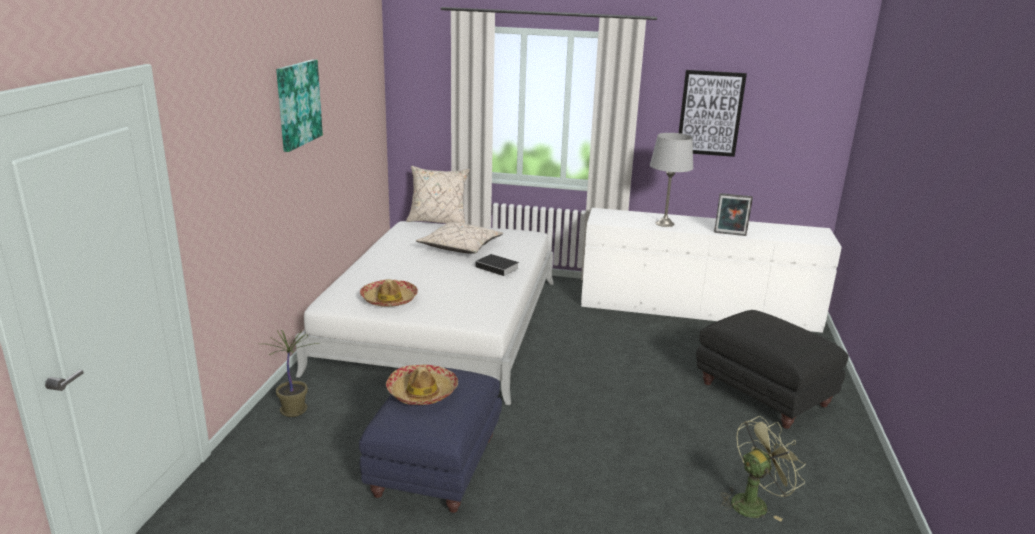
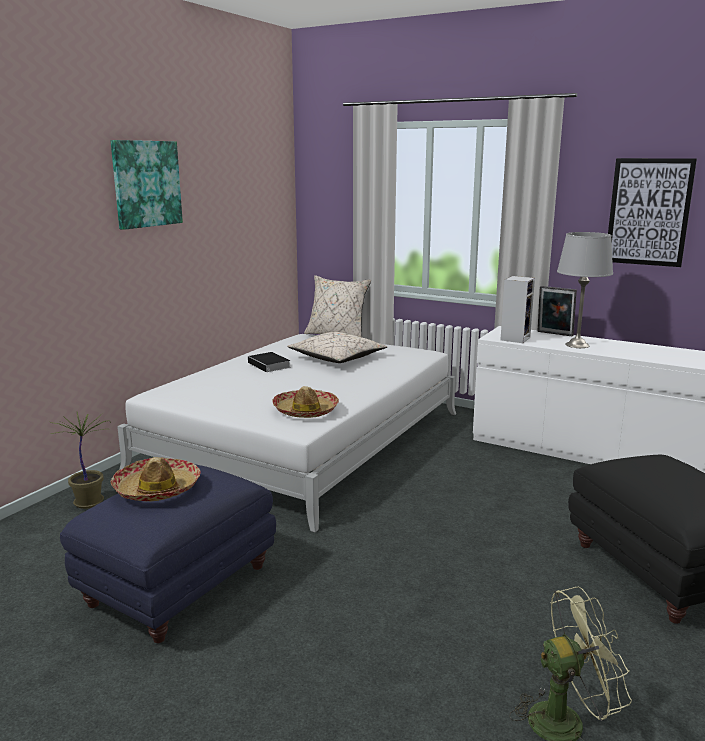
camera: 20 degrees right, 5 degrees down
(389, 299) = (216, 397): hat -> hat (305, 411)
(498, 268) = (361, 379): book -> book (270, 365)
(614, 220) = (515, 338): none -> speaker
(730, 234) = (658, 361): picture frame -> picture frame (554, 334)

